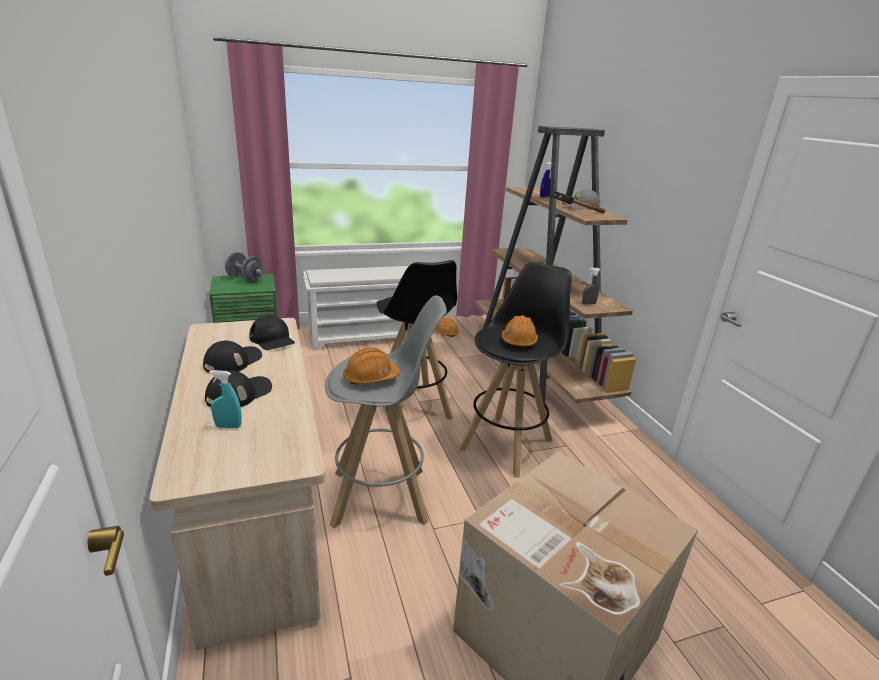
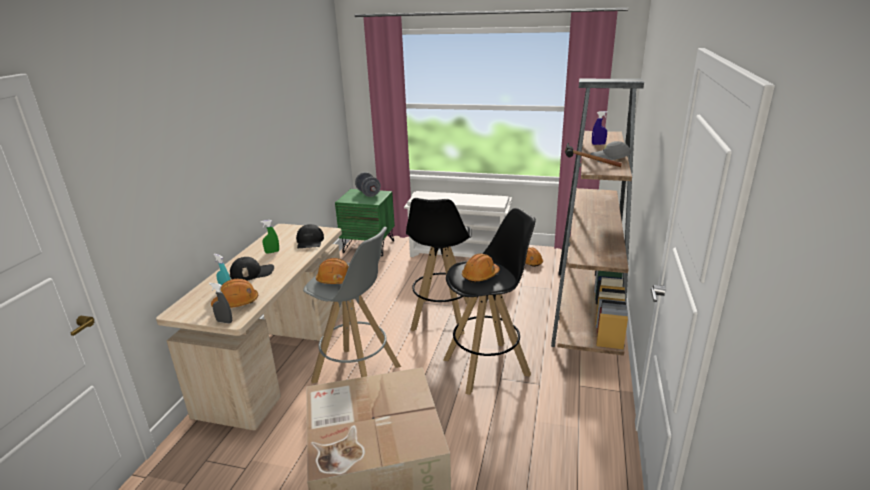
camera: 35 degrees right, 0 degrees up
(233, 361) = (272, 252): black cap -> green spray bottle
(270, 439) = (236, 303): none -> orange hard hat
(588, 304) = (589, 255): grey spray bottle -> grey spray bottle (224, 321)

